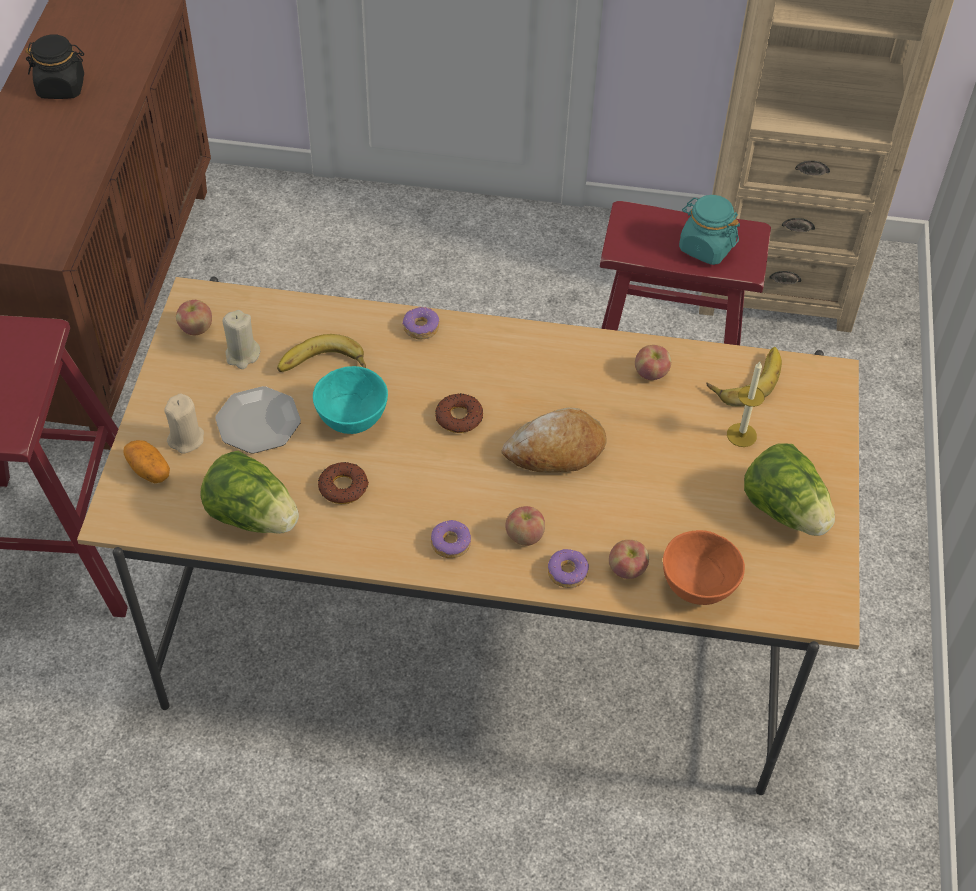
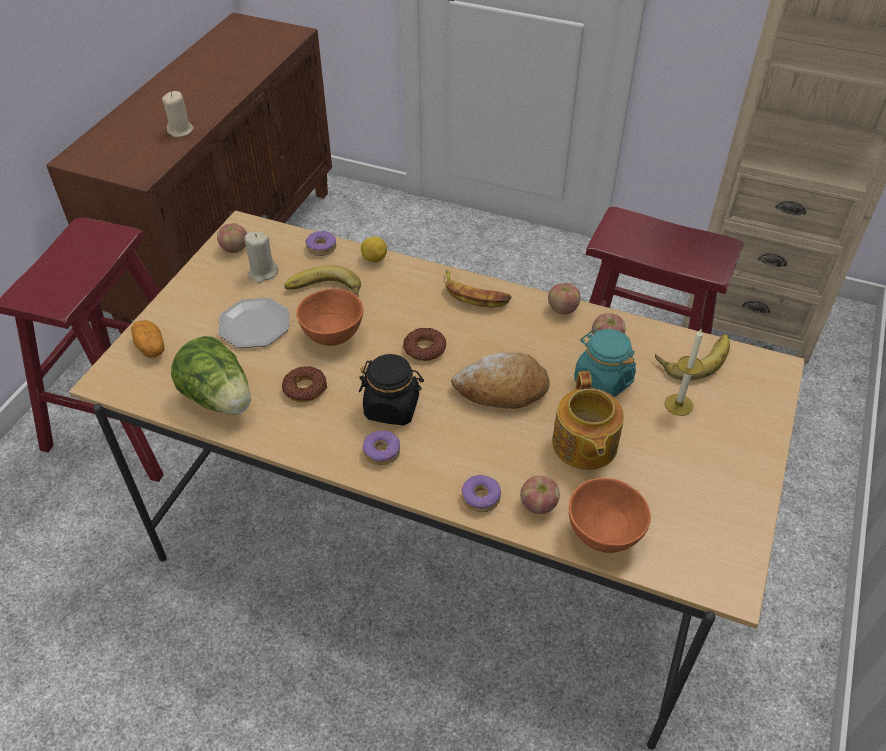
camera: 15 degrees right, 5 degrees down
(61, 87) = (203, 74): black jar -> black jar (392, 407)
(186, 439) = (191, 328): beige candle -> beige candle (181, 131)
(351, 420) = (332, 336): turquoise bowl -> orange bowl
(366, 316) = (374, 259): none -> lemon
(420, 328) = (416, 274): donut -> donut (321, 248)
(494, 342) = (475, 294): none -> banana
(524, 536) = (451, 457): apple -> apple (562, 309)
(656, 497) = (583, 445): none -> teapot
(706, 247) = (681, 250): turquoise jar -> turquoise jar (602, 381)
(785, 510) = (706, 479): lettuce -> none

